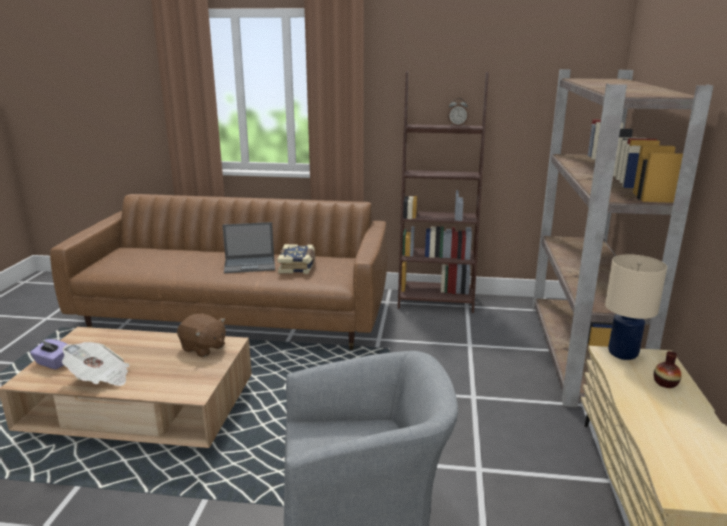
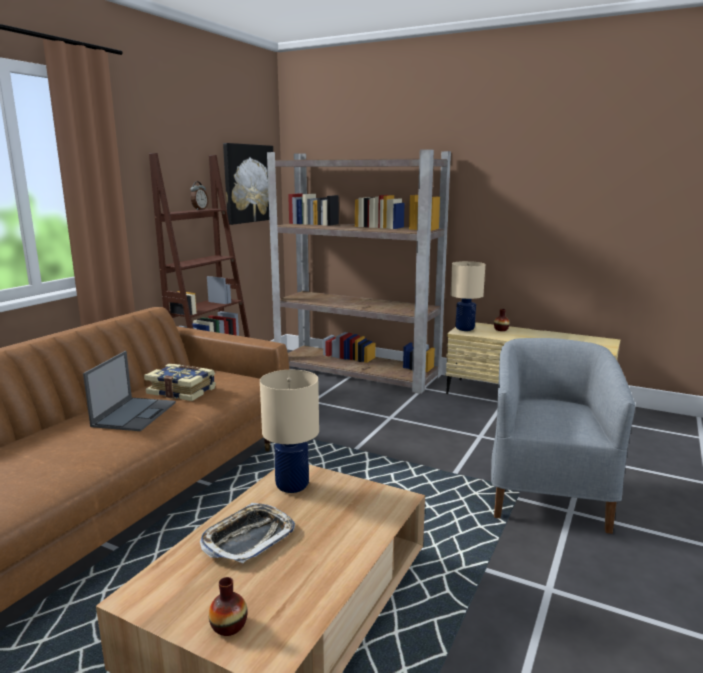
camera: 70 degrees left, 5 degrees down
(53, 363) = (229, 626): purple tissue box -> vase
(100, 378) = (317, 571): newspaper -> none
(137, 348) = (248, 538): none -> tray
(203, 348) = (291, 487): brown plush toy -> beige table lamp
(551, 102) = (248, 183): none -> picture

